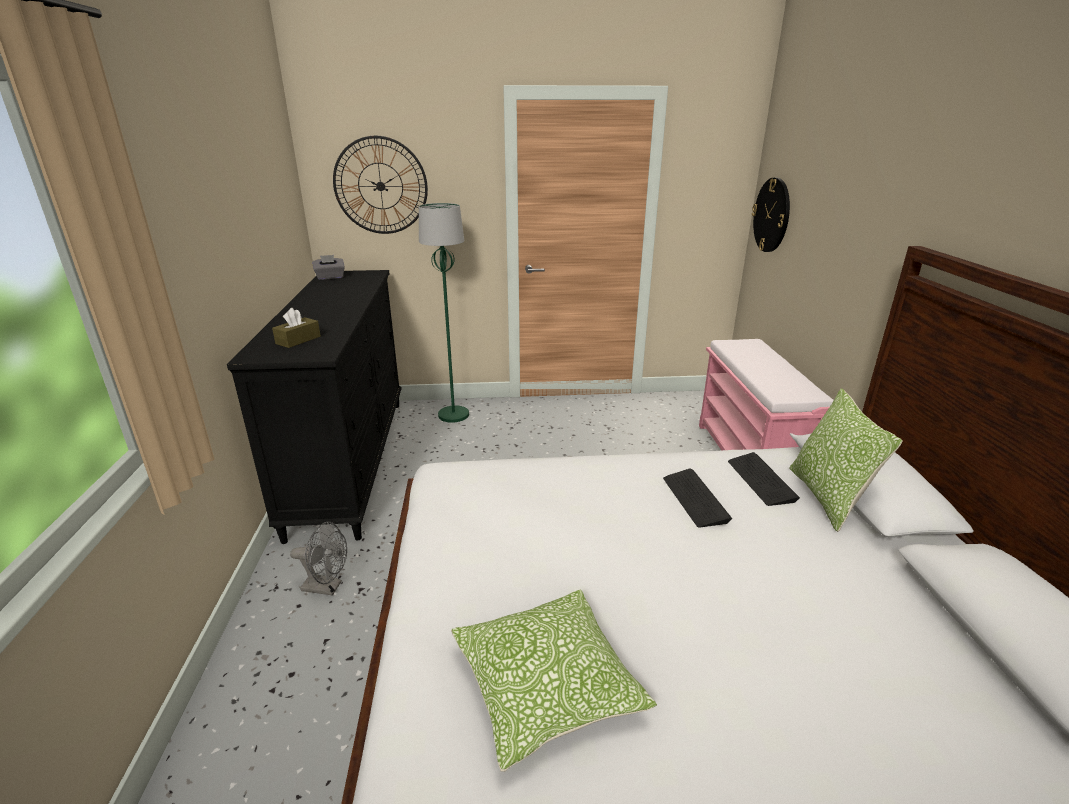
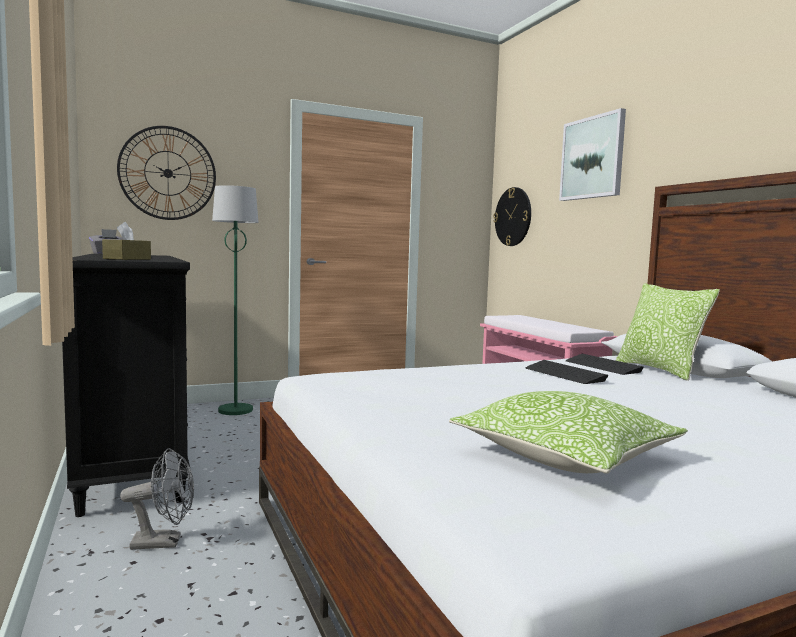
camera: 20 degrees left, 20 degrees down
(859, 171) = (592, 158): none -> picture

